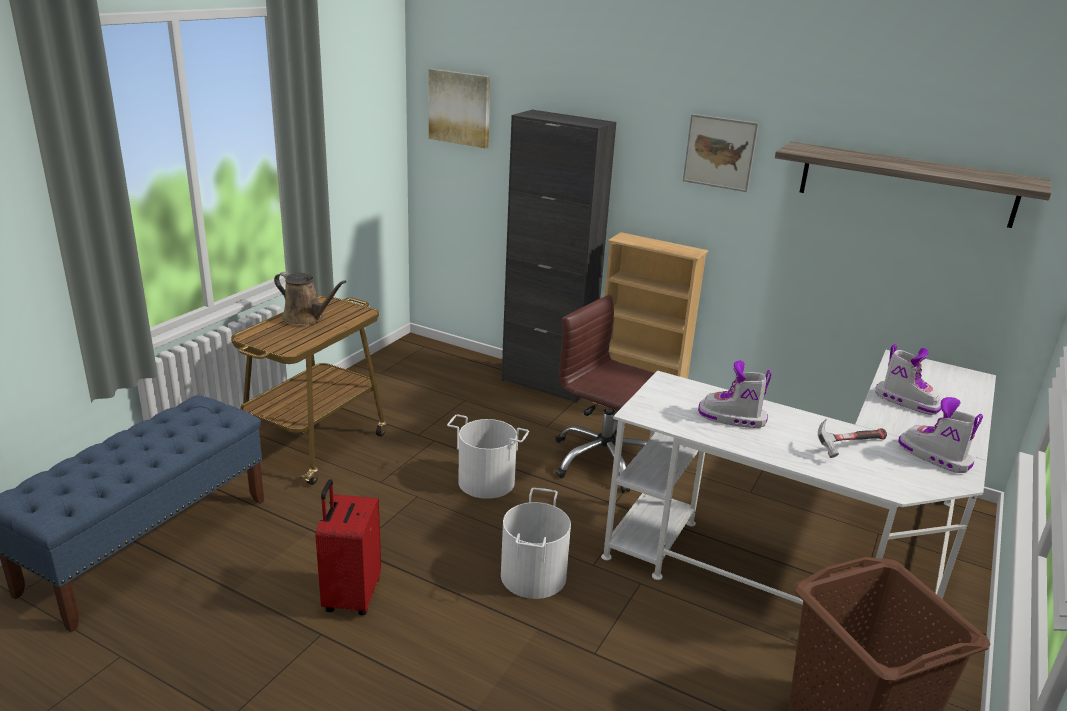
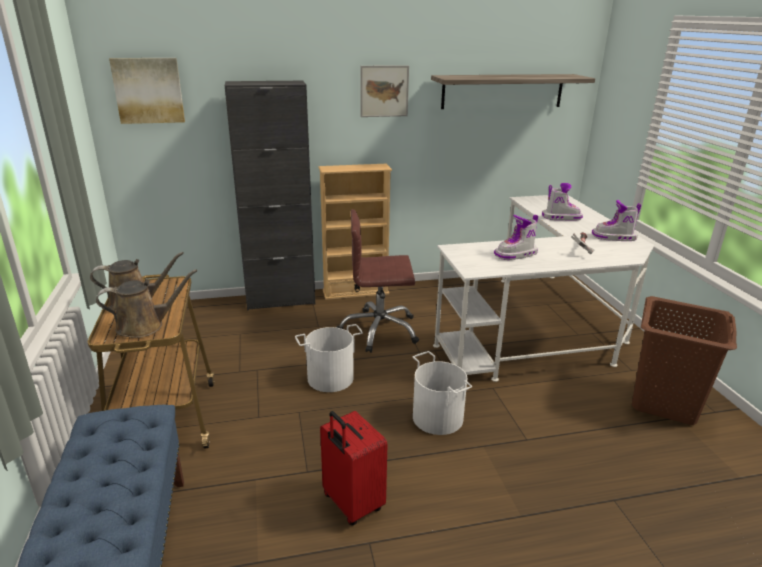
camera: 40 degrees left, 0 degrees up
(282, 339) = (145, 326): none -> brown watering can

